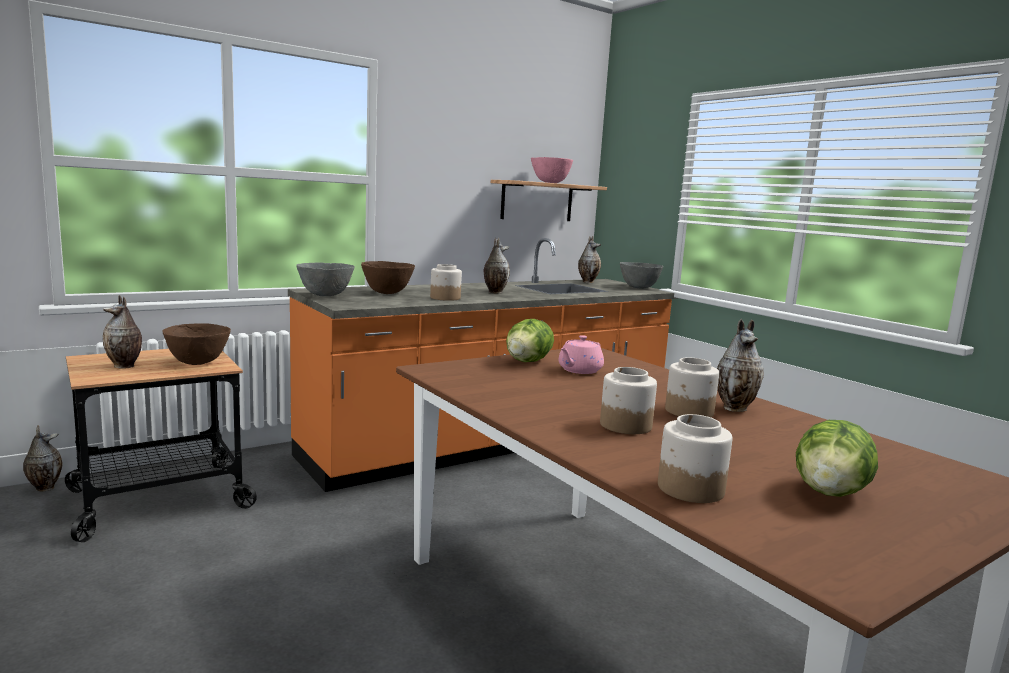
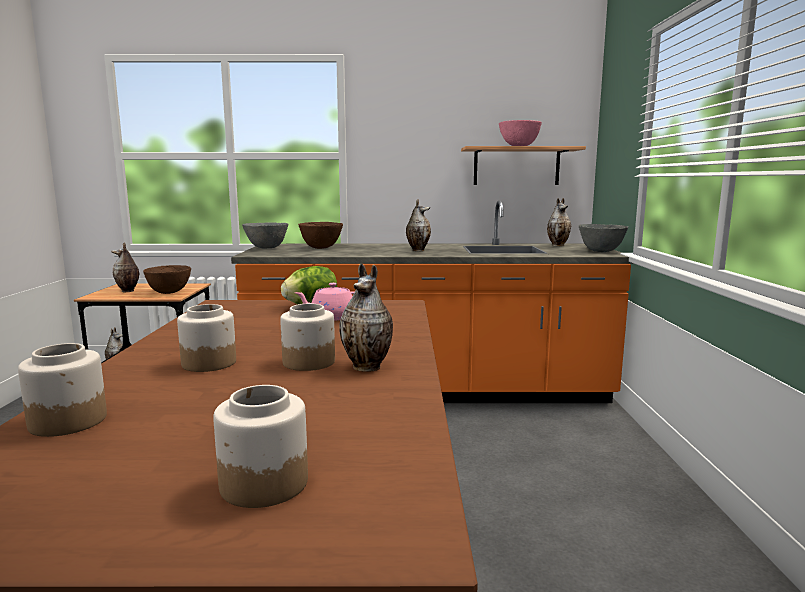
camera: 35 degrees right, 0 degrees up
(445, 298) = (353, 252): jar -> jar (263, 483)
(830, 493) = (166, 460): lettuce -> none

